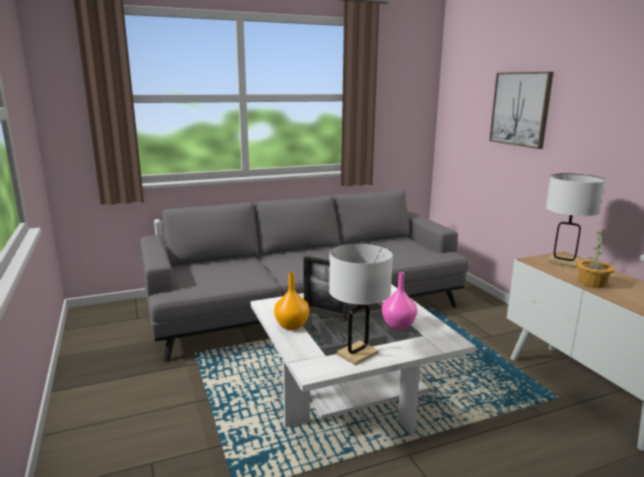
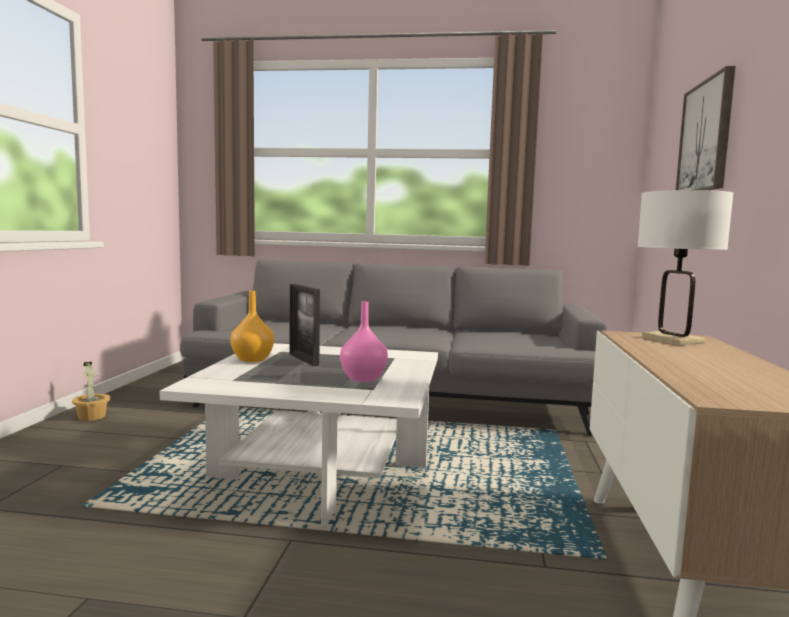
camera: 30 degrees right, 10 degrees down
(357, 354) = (265, 385): white table lamp -> none
(592, 283) = (666, 356): potted plant -> potted plant (92, 417)

